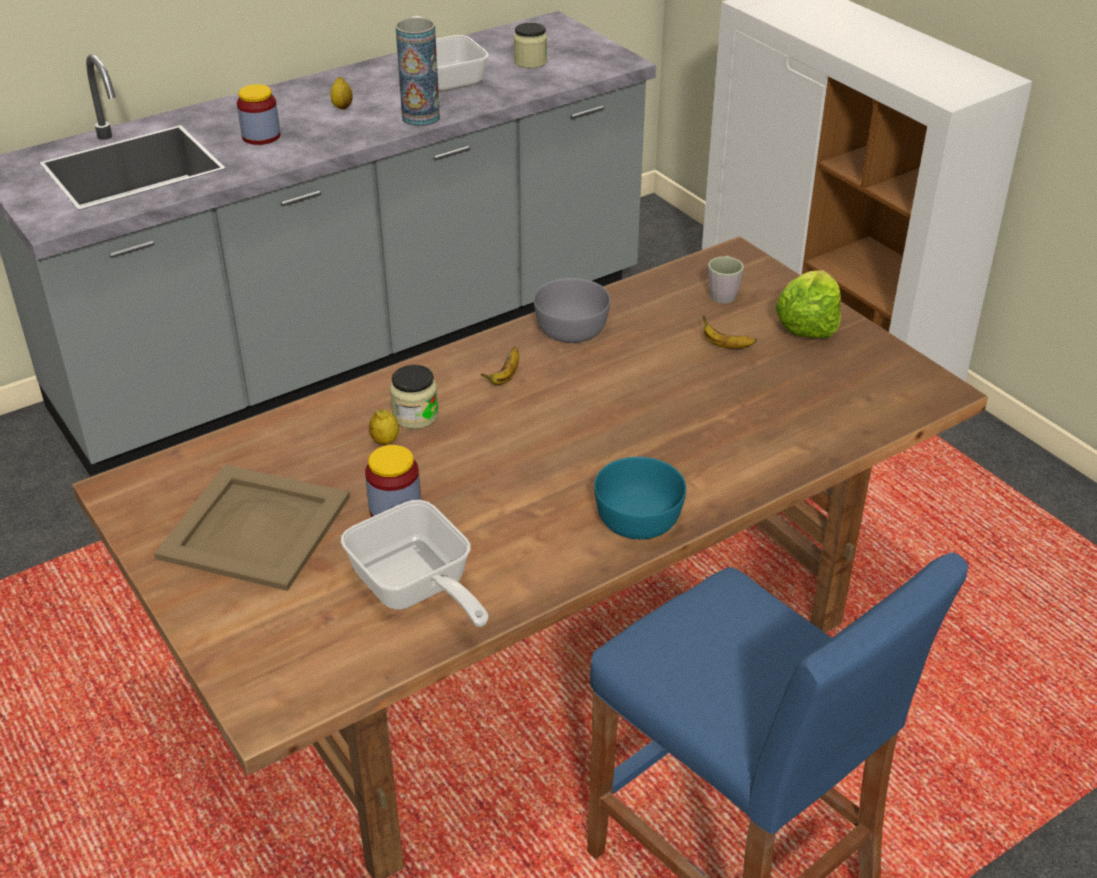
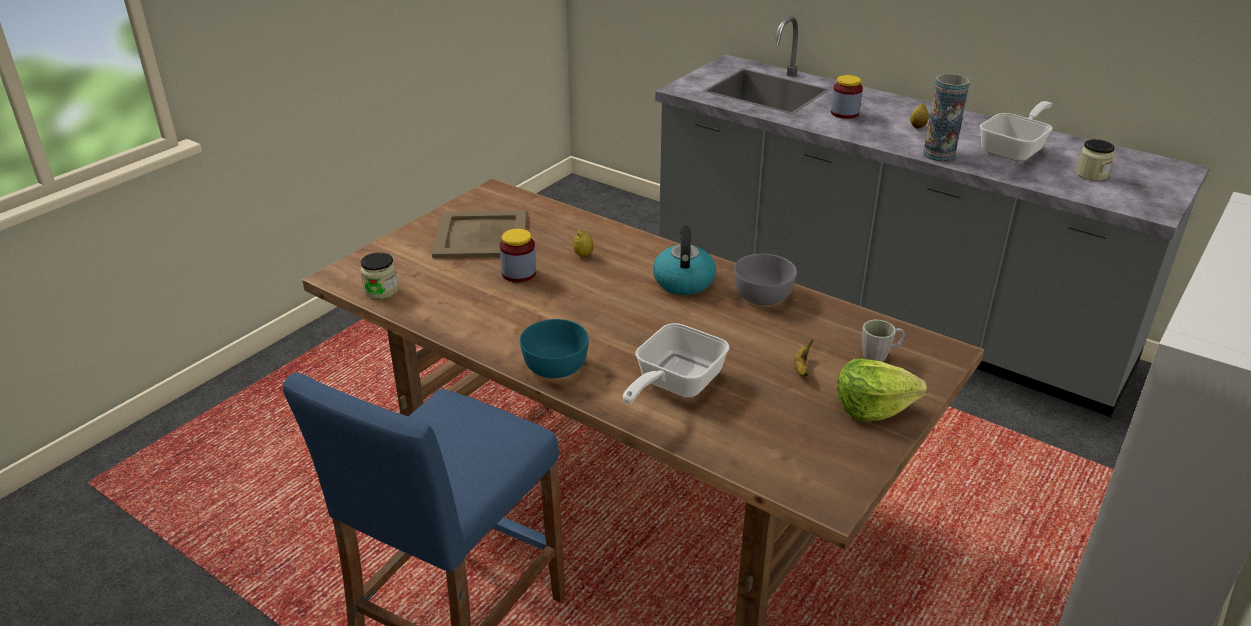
camera: 70 degrees right, 5 degrees down
(415, 415) = (616, 258): jar -> jar (381, 290)
(416, 589) = (449, 297): frying pan -> frying pan (673, 384)
(505, 376) = (683, 281): banana -> kettle

